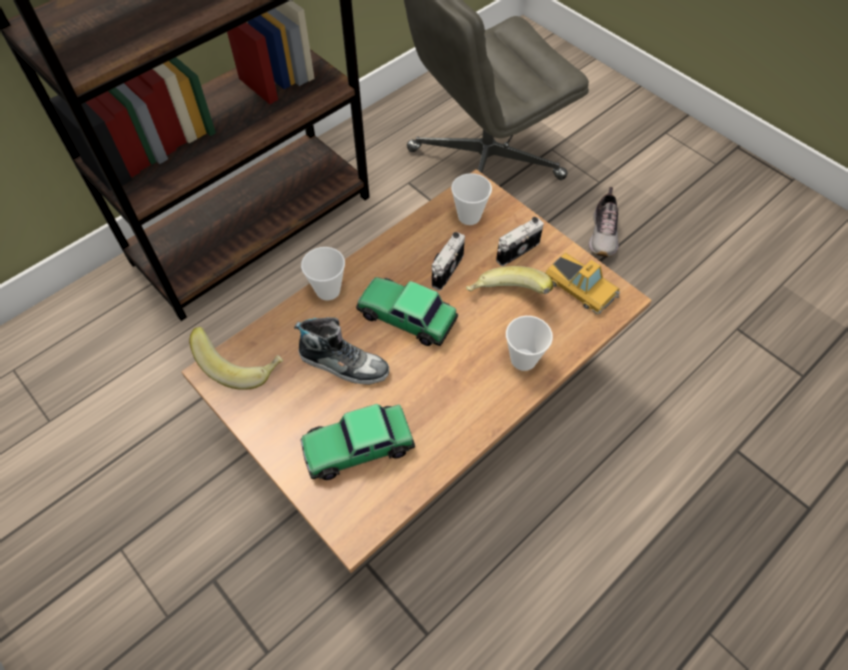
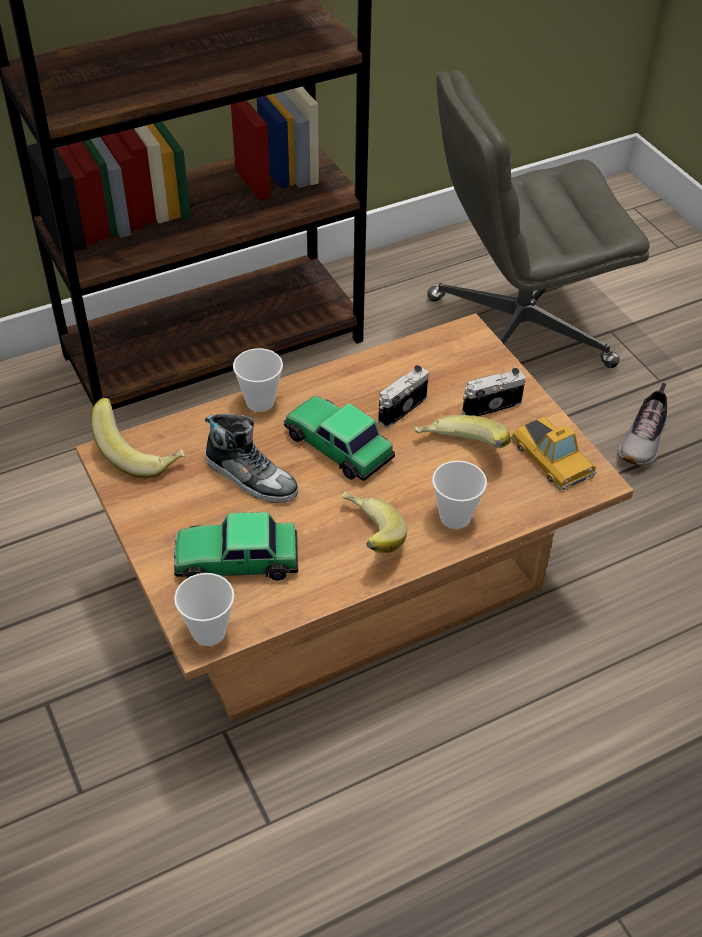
camera: 15 degrees right, 10 degrees down
(459, 397) = (366, 538): none -> banana
(469, 216) = (448, 360): cup -> cup (209, 632)

